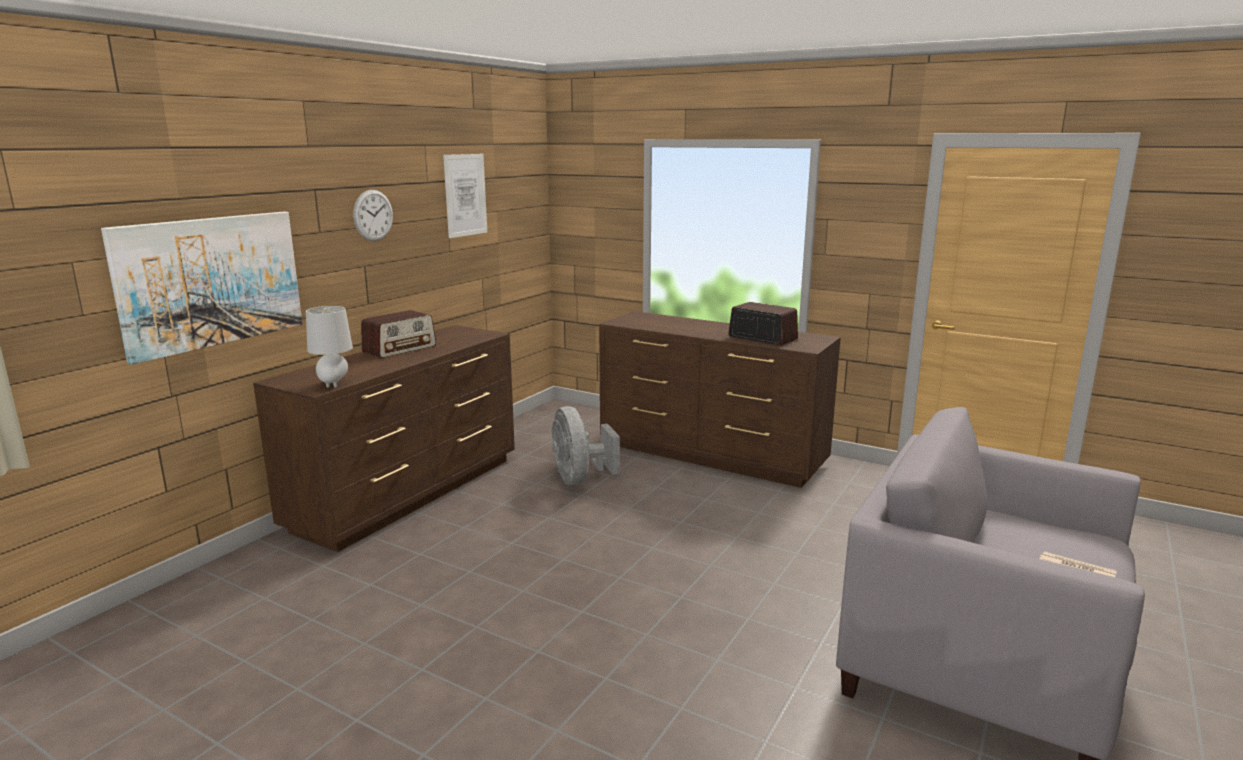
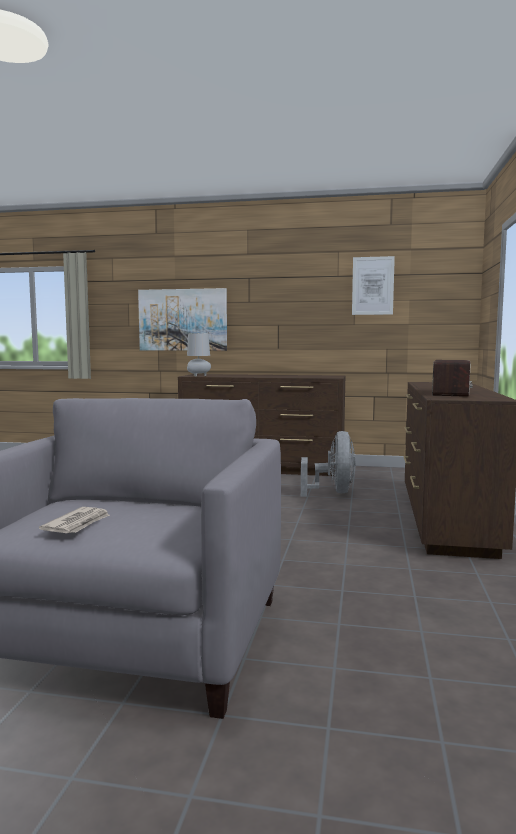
camera: 70 degrees right, 10 degrees down
(373, 215) = (287, 294): wall clock -> none
(400, 349) = (275, 375): radio -> none
(579, 479) = (333, 492): grey fan -> grey fan turned 135 degrees clockwise

